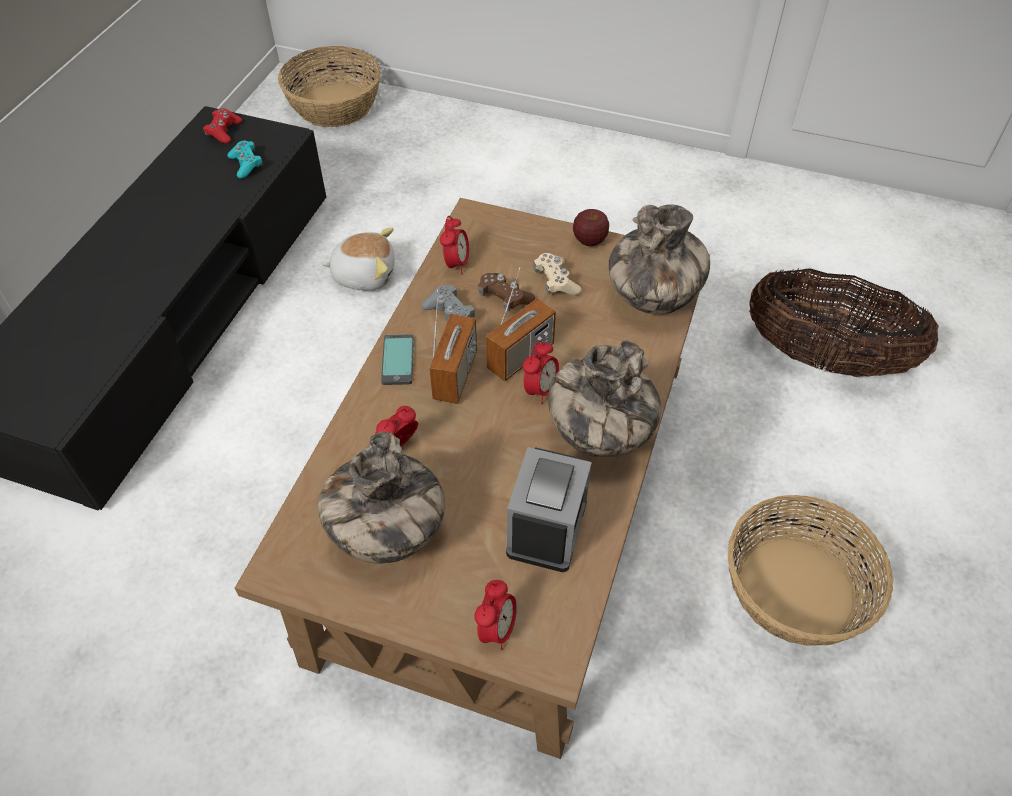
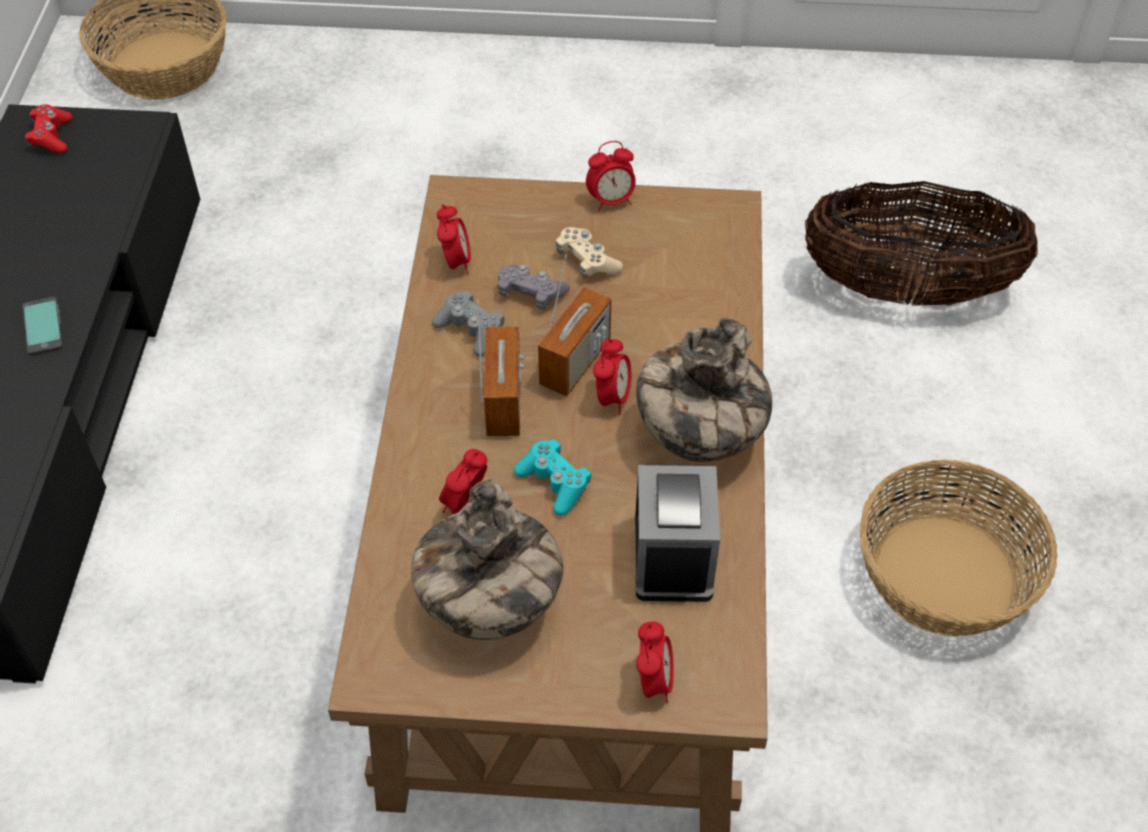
camera: 15 degrees left, 0 degrees up
(246, 165) = (102, 178): turquoise game controller -> turquoise game controller (554, 483)
(364, 274) = (288, 295): plush toy -> none
(398, 360) = (426, 398): phone -> phone (43, 327)
(504, 297) = (530, 293): brown game controller -> grey game controller
(589, 240) = (611, 201): apple -> alarm clock
(653, 299) = (711, 260): vase -> none

